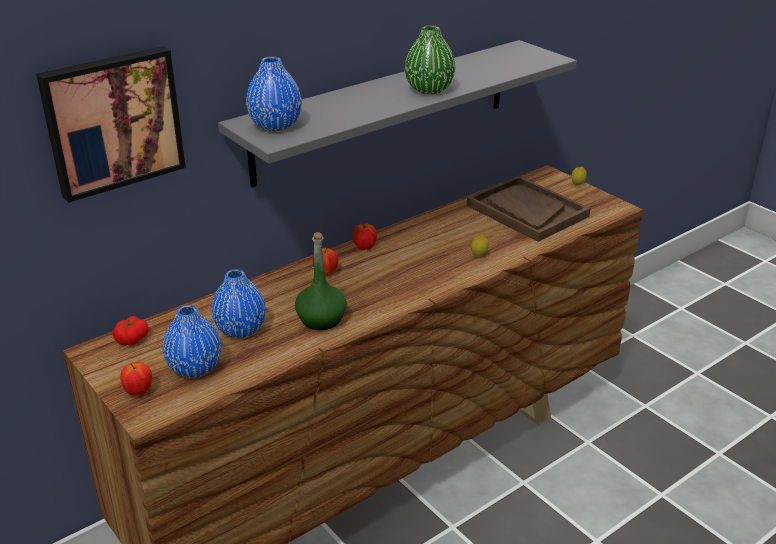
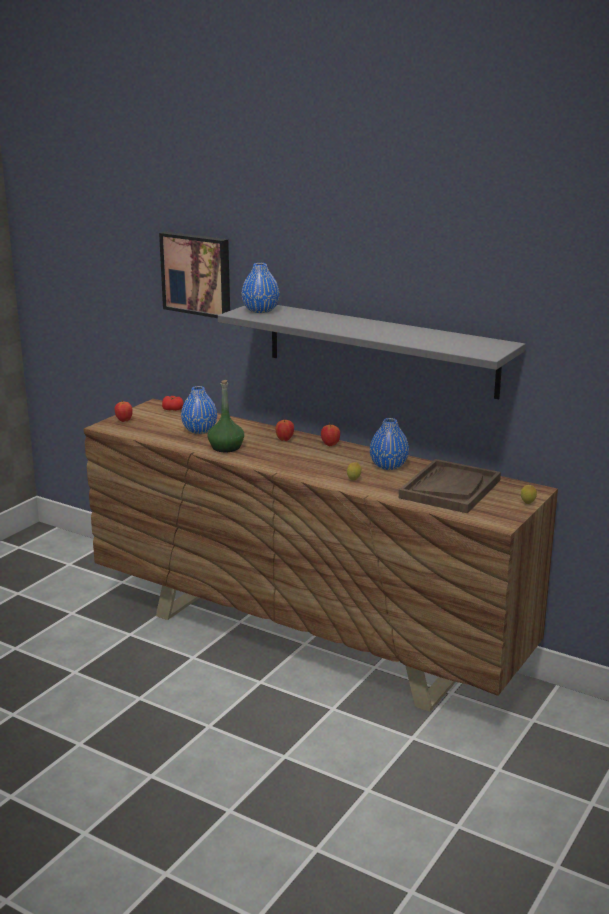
camera: 70 degrees right, 10 degrees down
(195, 368) = (153, 427): blue vase -> blue vase (388, 466)
(429, 89) = (366, 332): green vase -> none

